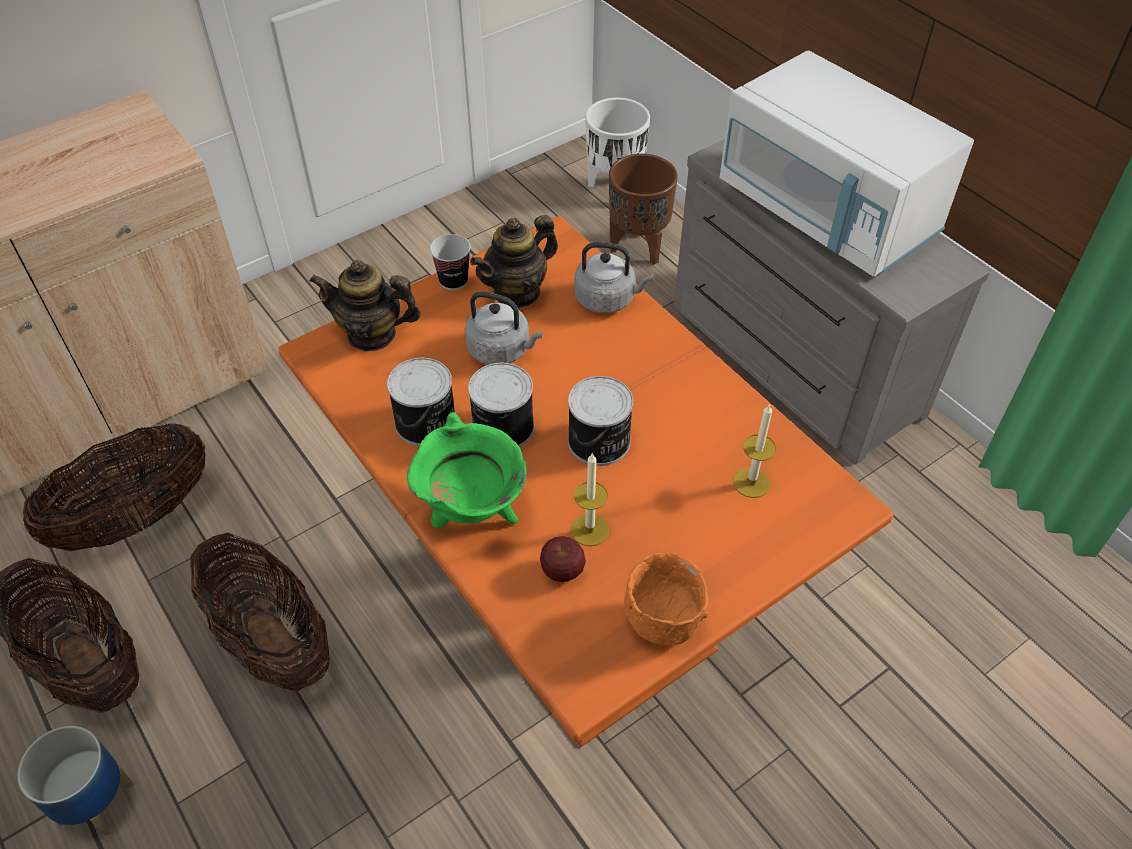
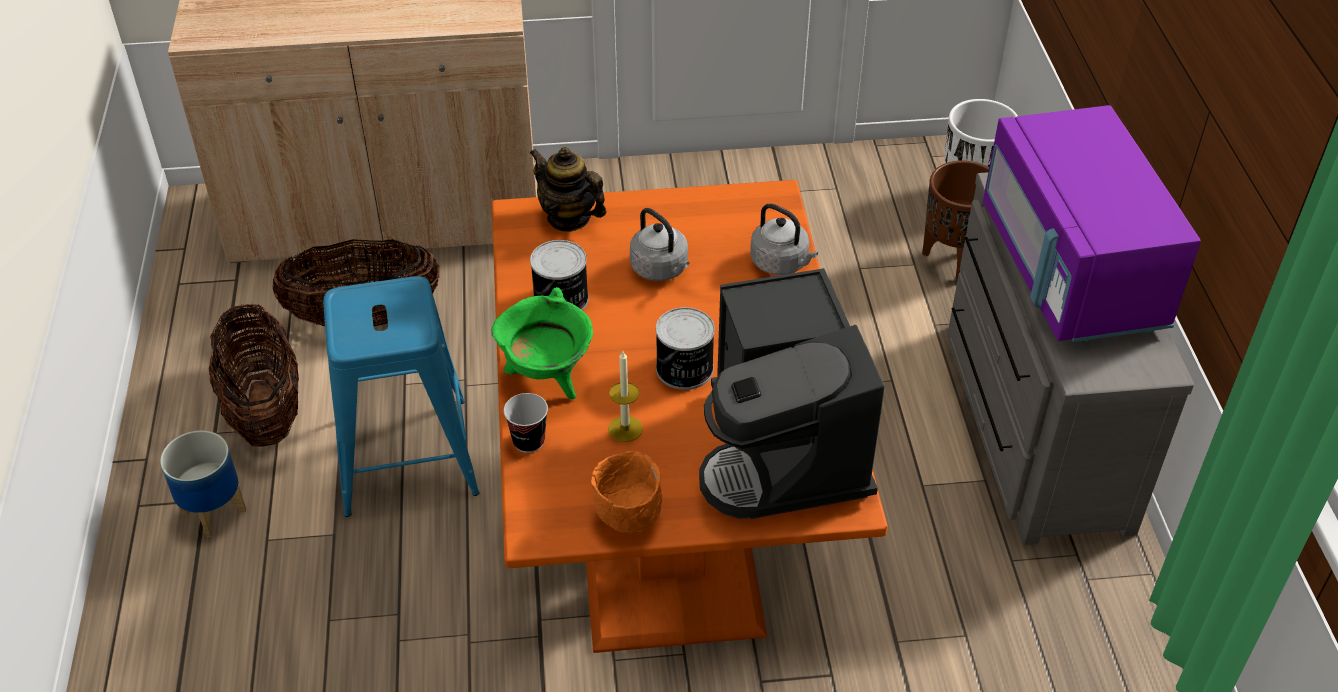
camera: 30 degrees right, 5 degrees down
(272, 640) = (407, 456): basket -> blue stool
(453, 281) = (664, 200): cup -> cup (529, 441)
(501, 428) = (615, 327): can -> none
(517, 292) = (710, 229): teapot -> none
(562, 571) = (581, 448): apple -> none
(751, 482) = (783, 451): candle -> coffee machine
(827, 213) = (1070, 271): white microwave -> purple microwave

